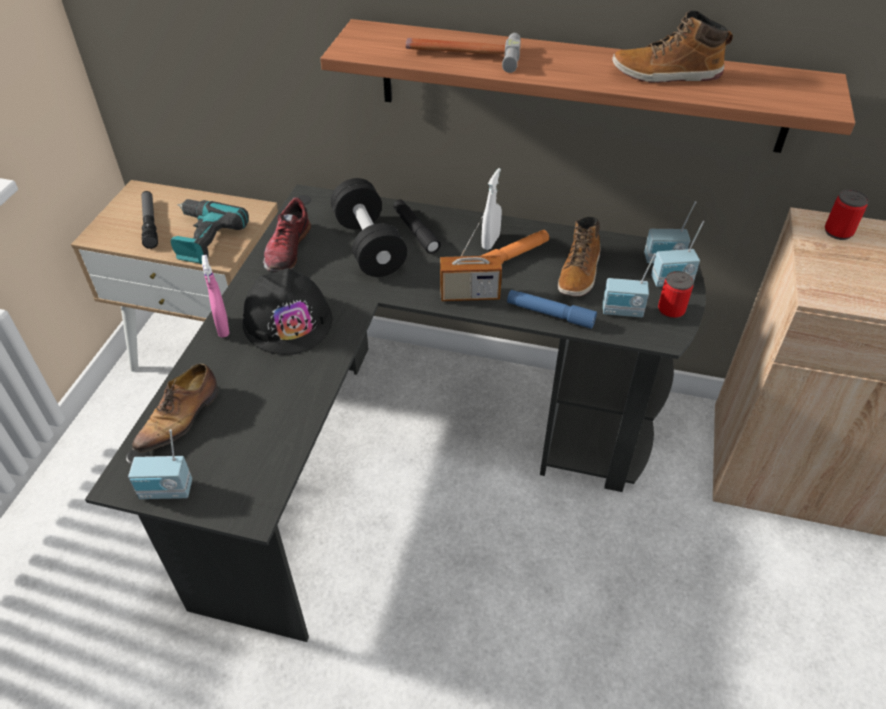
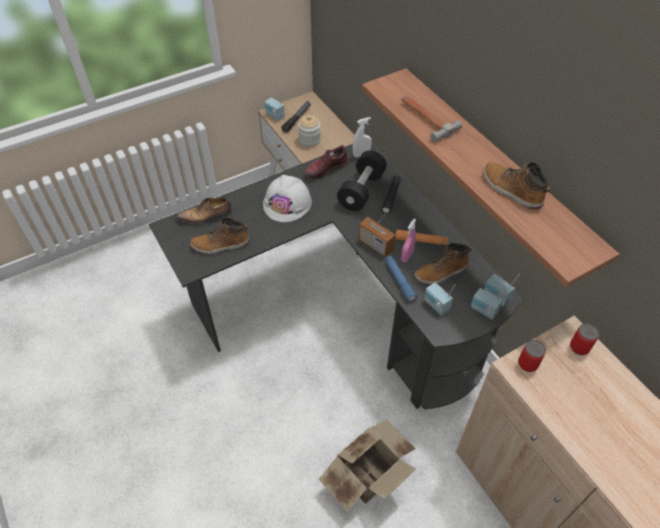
camera: 45 degrees right, 5 degrees up
(166, 492) = (173, 241): radio -> radio (274, 116)
(202, 238) = (309, 140): power drill -> jar
(223, 327) = (261, 188): pink spray bottle -> pink spray bottle (407, 256)
(256, 440) = (220, 245): none -> boot
(288, 321) = (287, 203): black hard hat -> white hard hat
(490, 242) = (419, 226): white spray bottle -> white spray bottle (361, 154)
(668, 613) = (370, 477): none -> cardboard box
(671, 310) = (461, 323): can -> can (527, 364)

